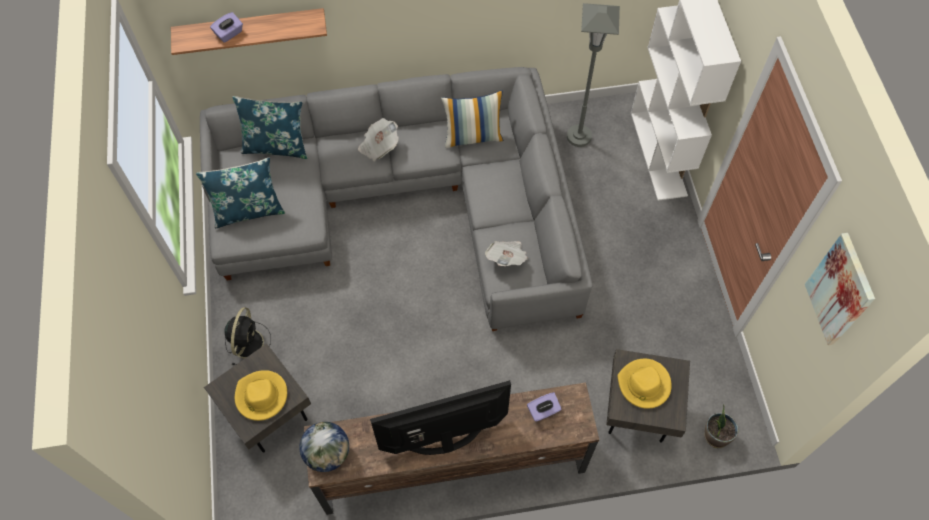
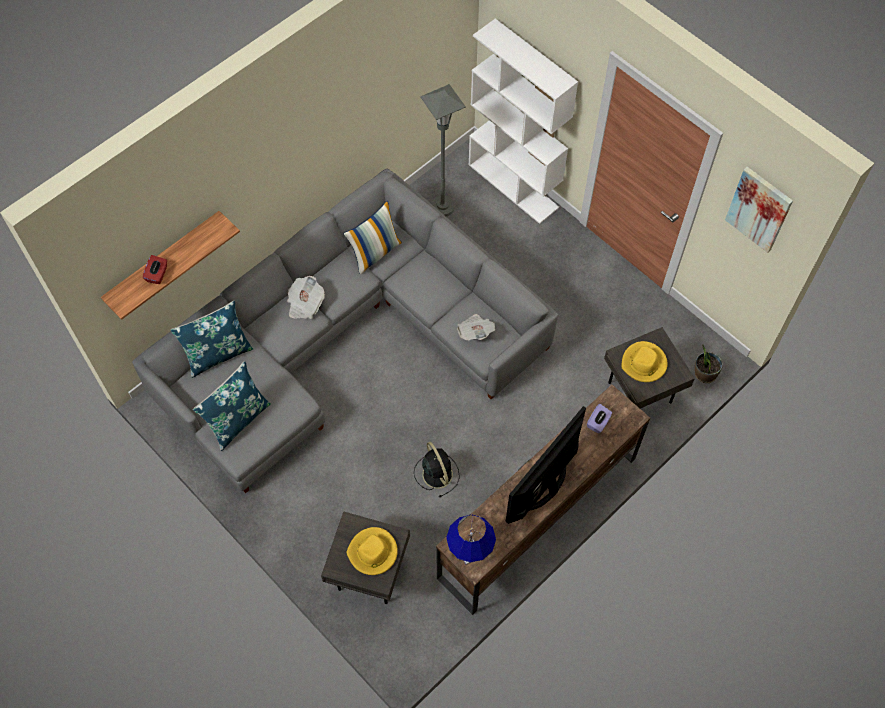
camera: 35 degrees left, 0 degrees up
(229, 34) = (157, 274): purple tissue box -> red tissue box
(248, 342) = (304, 529): black fan -> black fan (436, 473)
(328, 453) = (470, 552): globe -> blue table lamp

